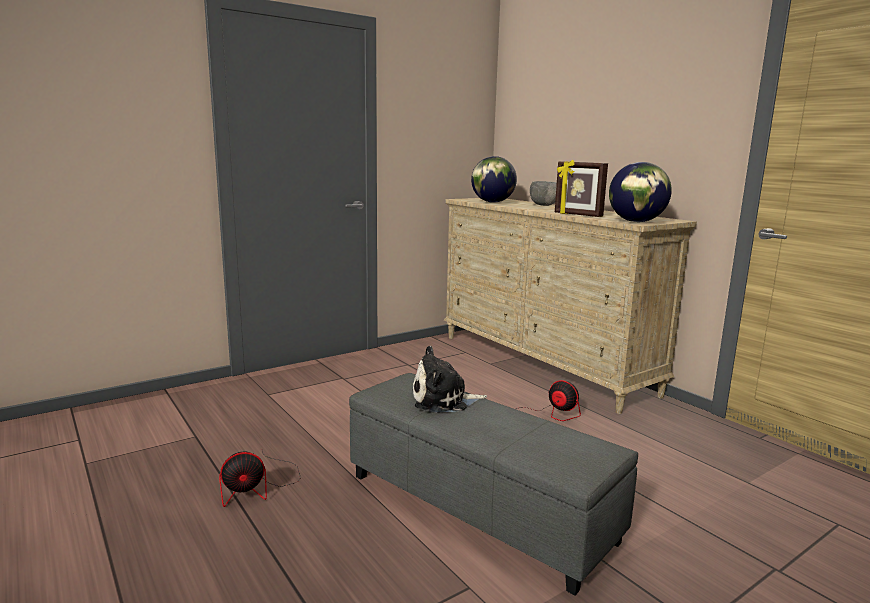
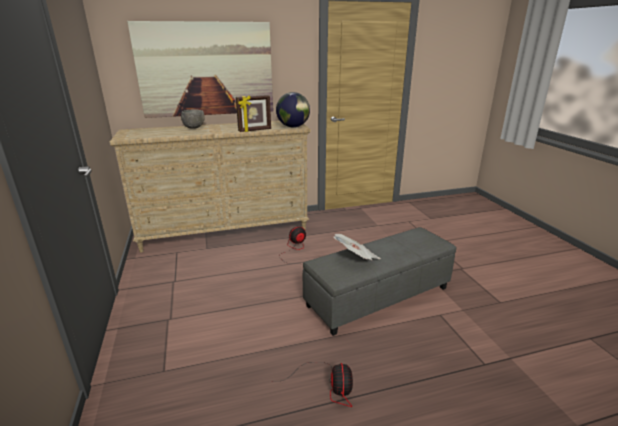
camera: 70 degrees left, 10 degrees up
(443, 400) = (356, 258): plush toy -> newspaper
(492, 202) = (157, 134): globe -> none
(585, 129) = (206, 69): none -> picture

